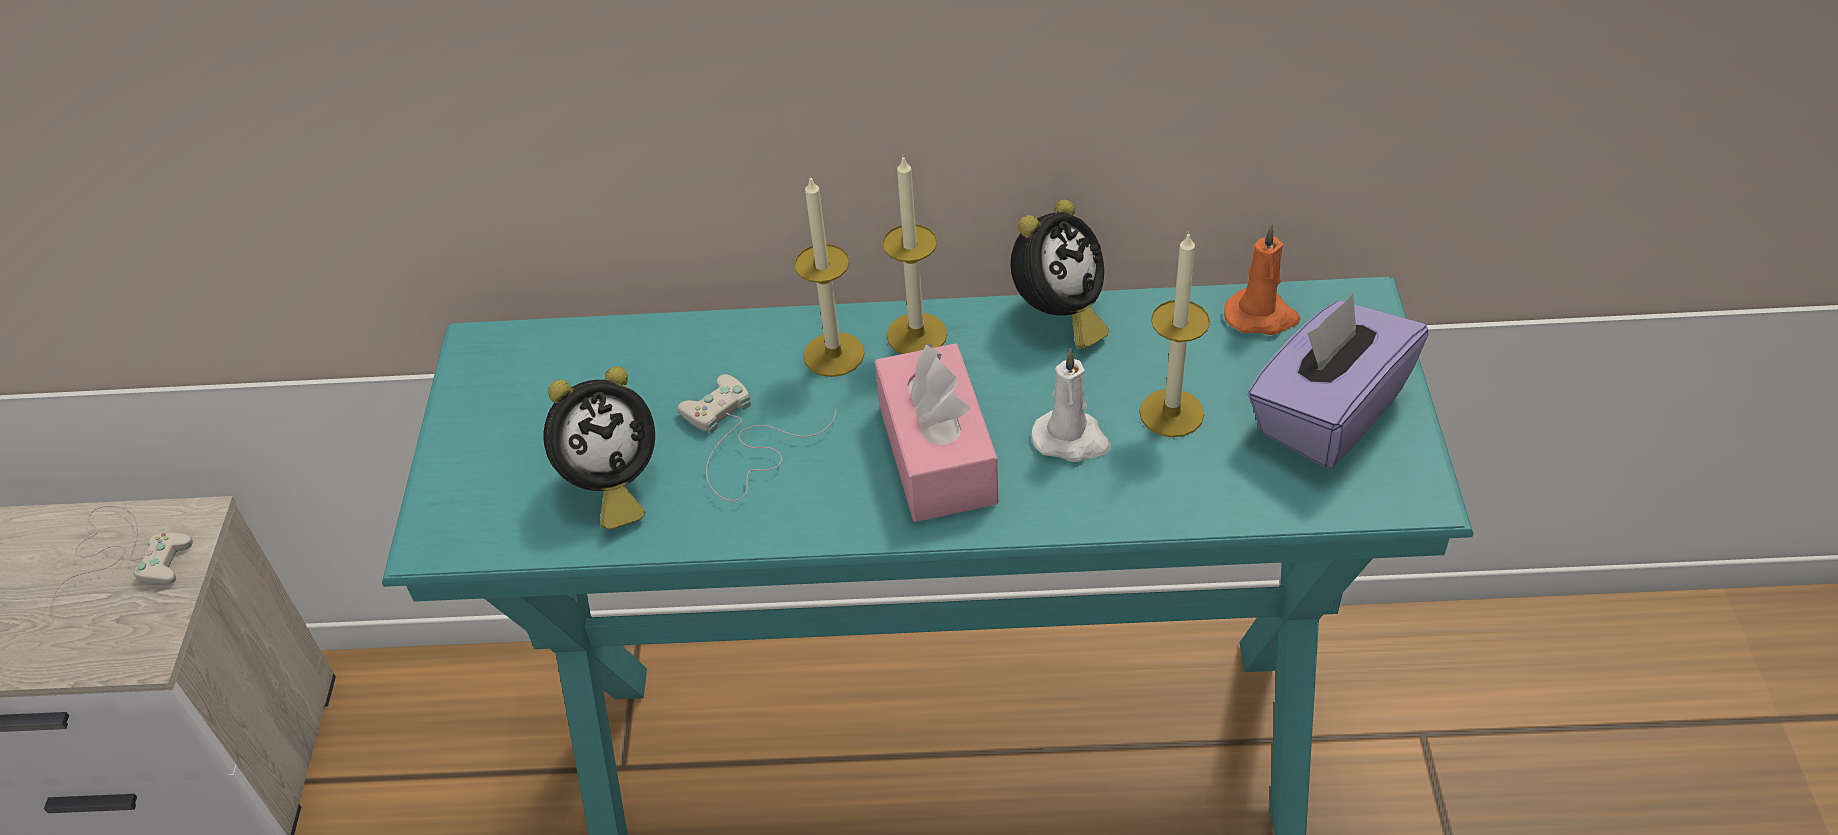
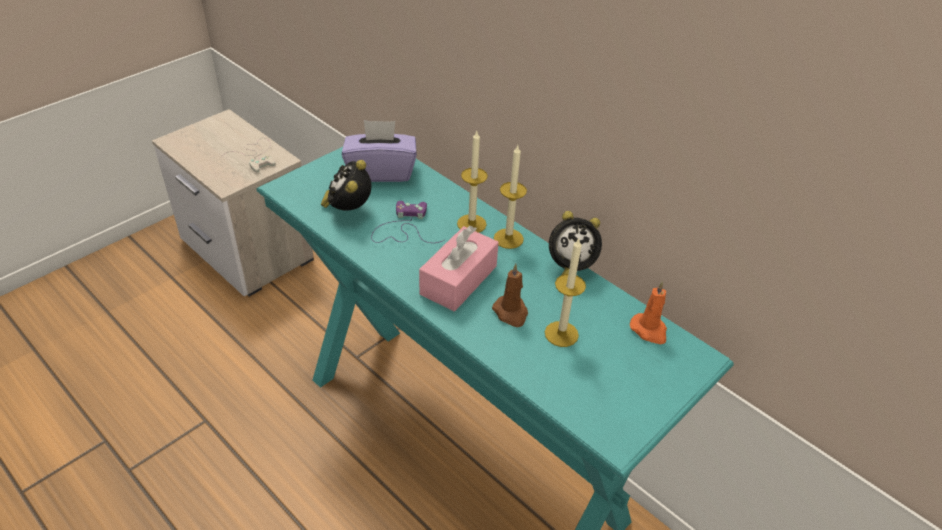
camera: 40 degrees right, 5 degrees down
(610, 485) = (348, 210): alarm clock -> alarm clock turned 90 degrees clockwise
(743, 443) = (403, 228): white game controller -> purple game controller
(1072, 439) = (511, 313): white candle -> brown candle
(1327, 413) = (624, 383): purple tissue box -> purple tissue box (381, 171)

